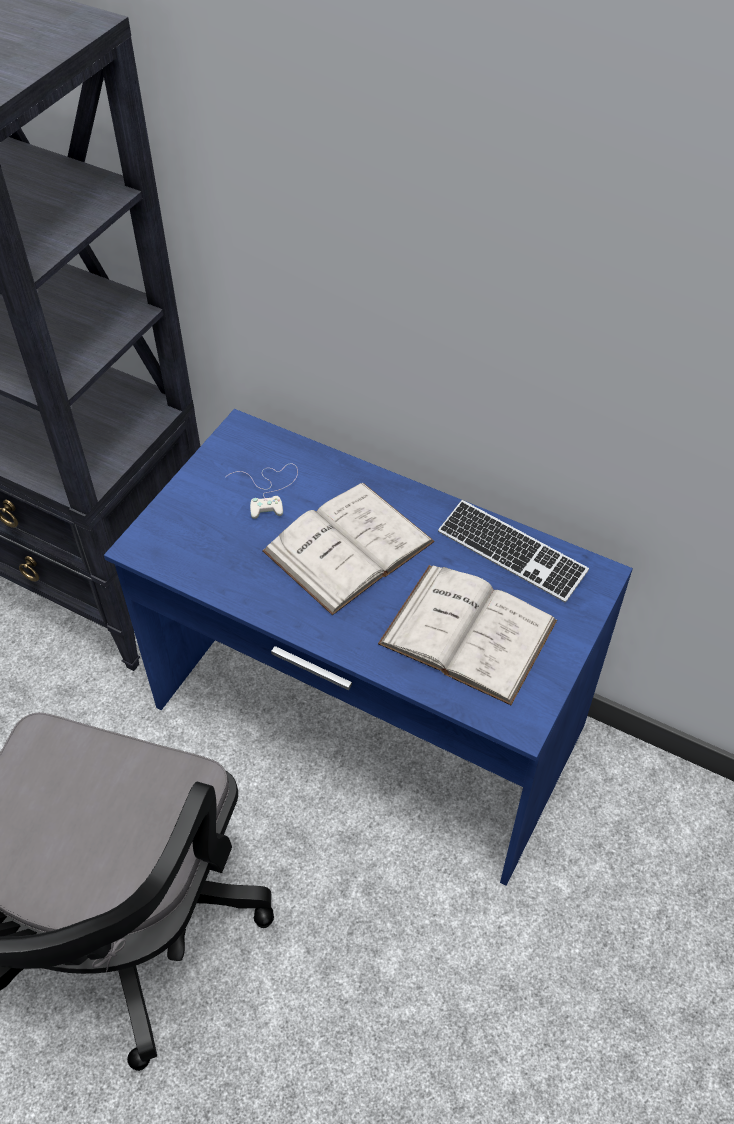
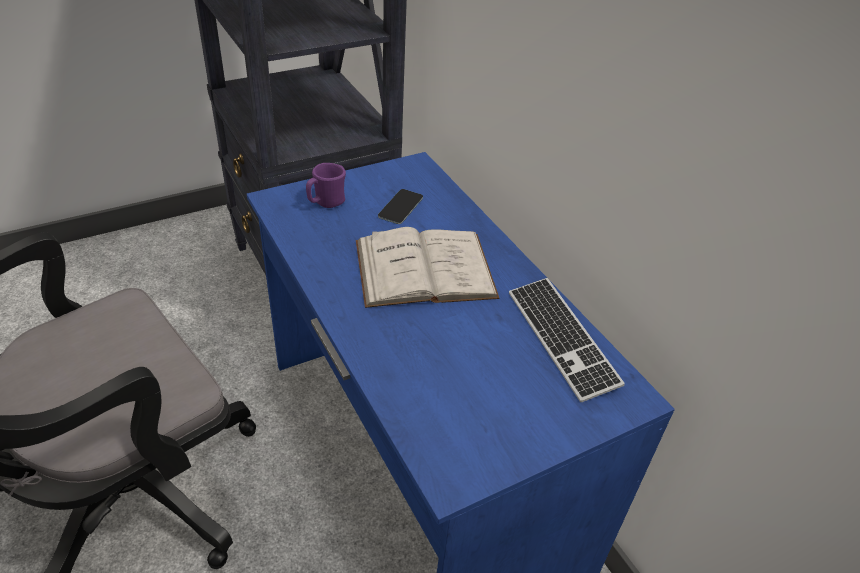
camera: 30 degrees right, 10 degrees down
(194, 523) = (326, 203): none -> purple mug
(269, 489) = (400, 207): white game controller -> phone
(468, 632) = (467, 379): white book -> none

